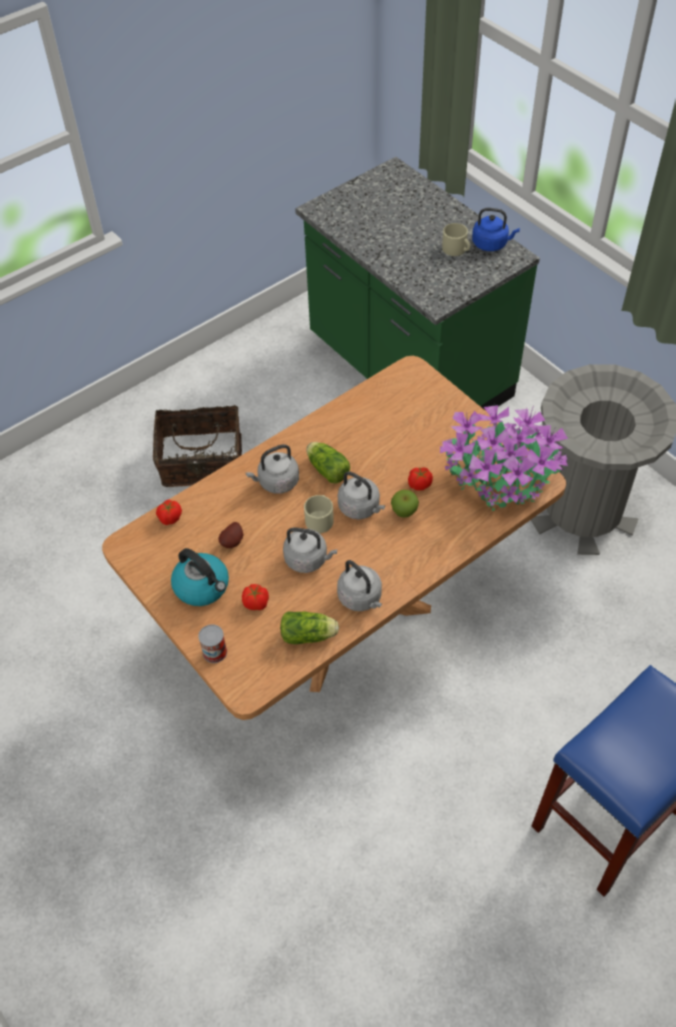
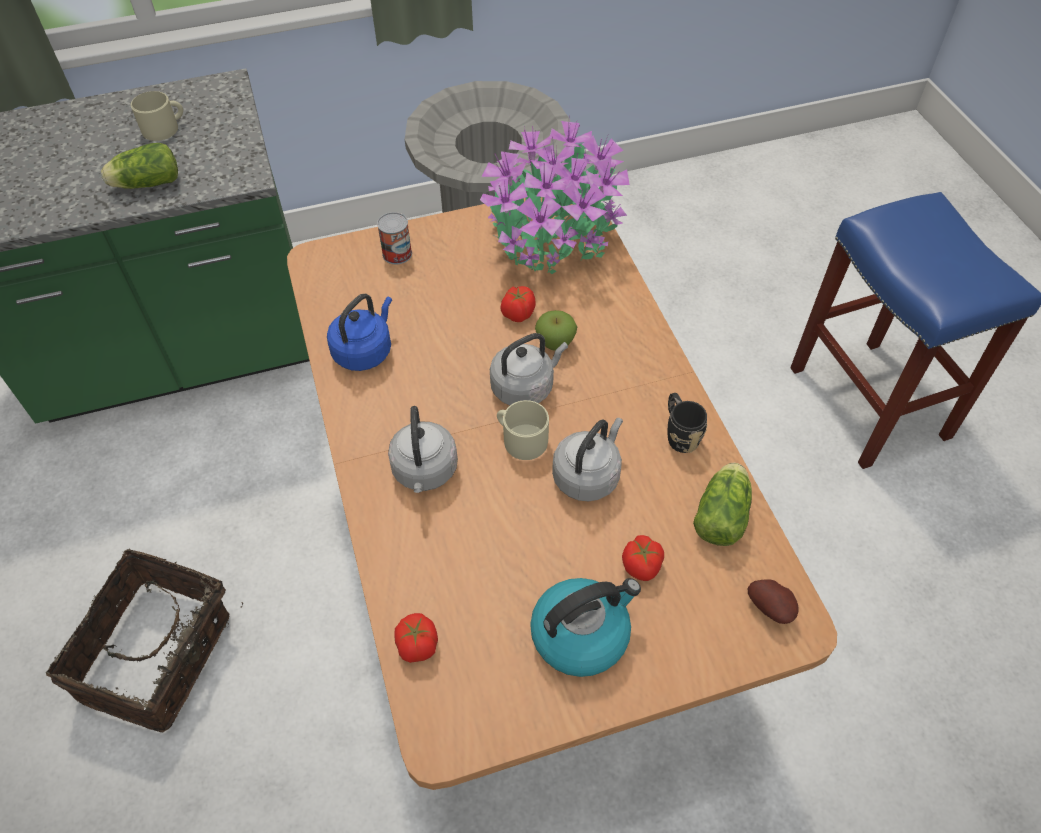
camera: 70 degrees left, 0 degrees up
(214, 652) = (713, 651): can -> can (397, 254)
(233, 542) = (511, 564): potato -> potato (771, 607)
(326, 469) = (434, 404): lettuce -> lettuce (145, 184)
(361, 598) = (679, 434): grey kettle -> black mug
(491, 244) = (185, 96): blue kettle -> blue kettle (364, 351)

